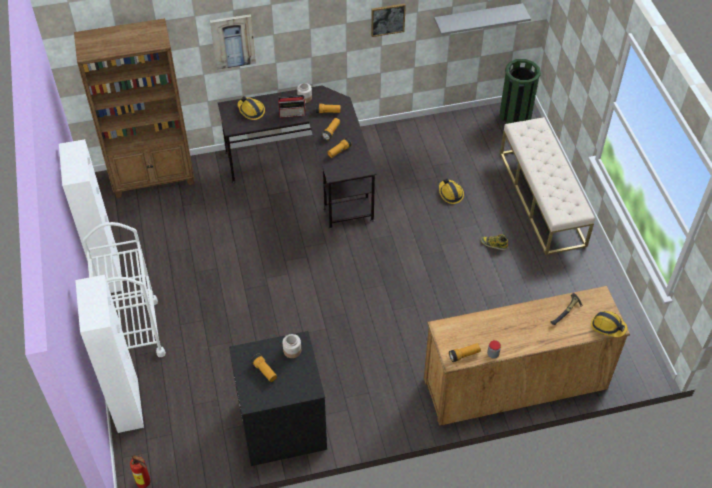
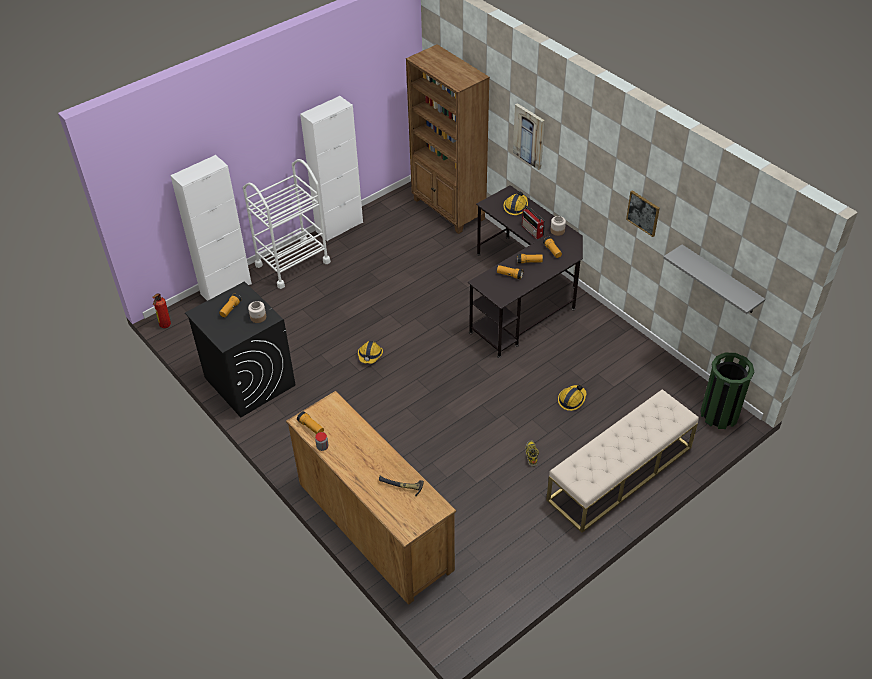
camera: 65 degrees right, 5 degrees down
(608, 326) = (403, 525): hard hat -> hard hat (370, 355)

